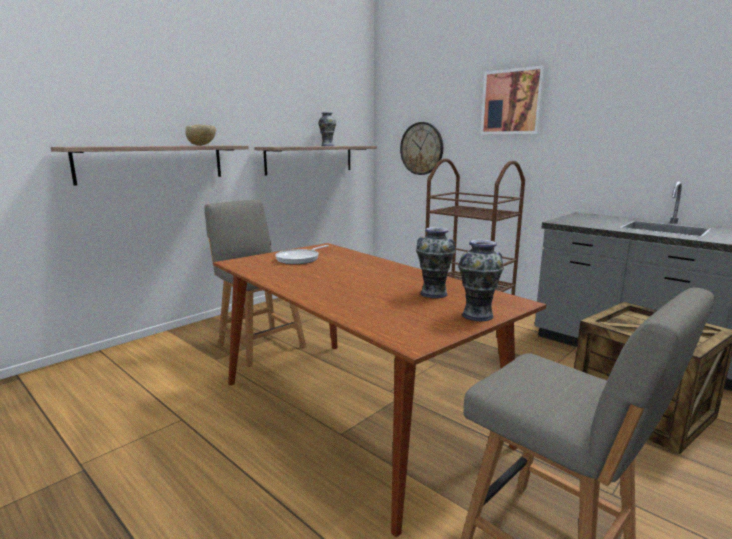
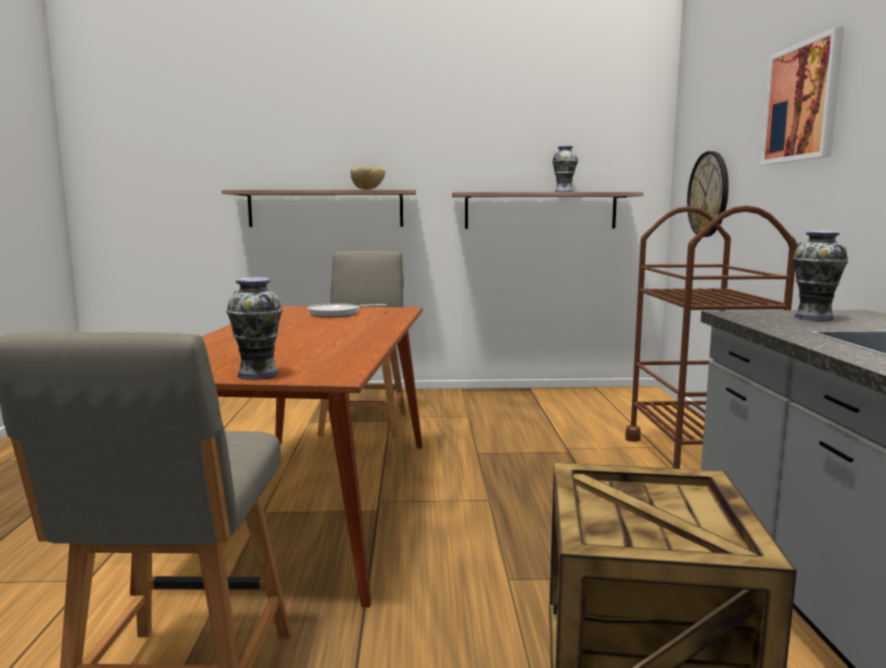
camera: 45 degrees right, 5 degrees down
(433, 294) = (306, 355): vase -> vase (813, 318)

